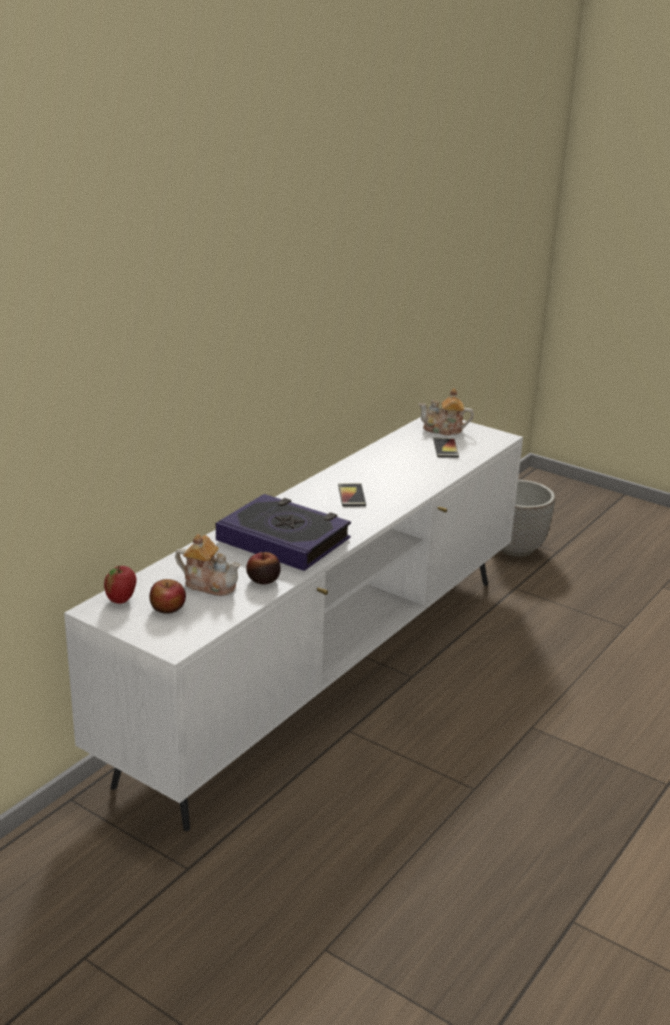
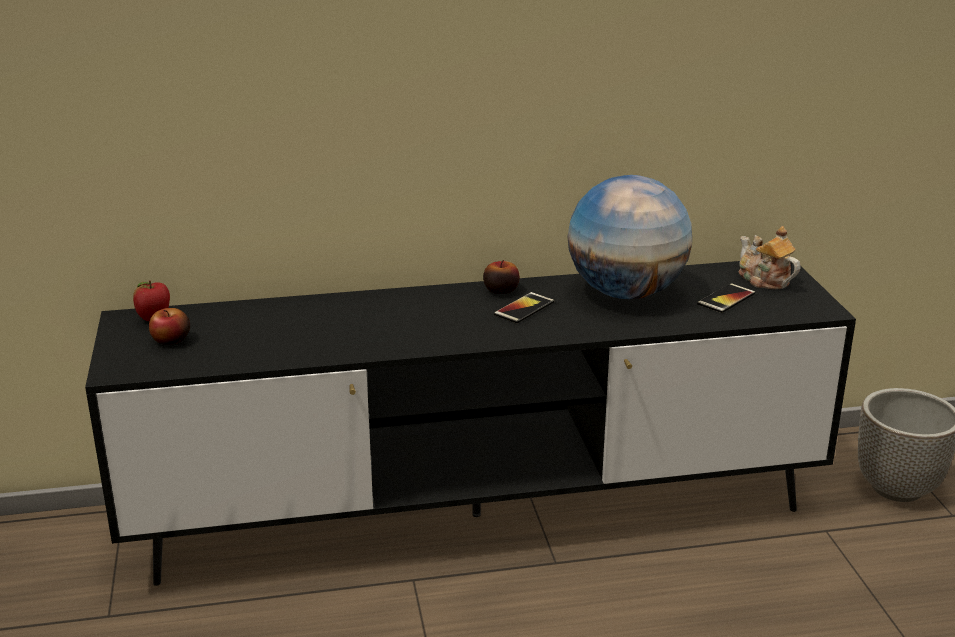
camera: 45 degrees right, 0 degrees up
(209, 584) = (240, 335): teapot -> none
(263, 580) = (288, 350): apple -> apple (501, 290)
(283, 540) = (376, 323): book -> none
(326, 673) = (476, 515): white tv stand -> black tv stand
(388, 464) = (626, 293): none -> globe

